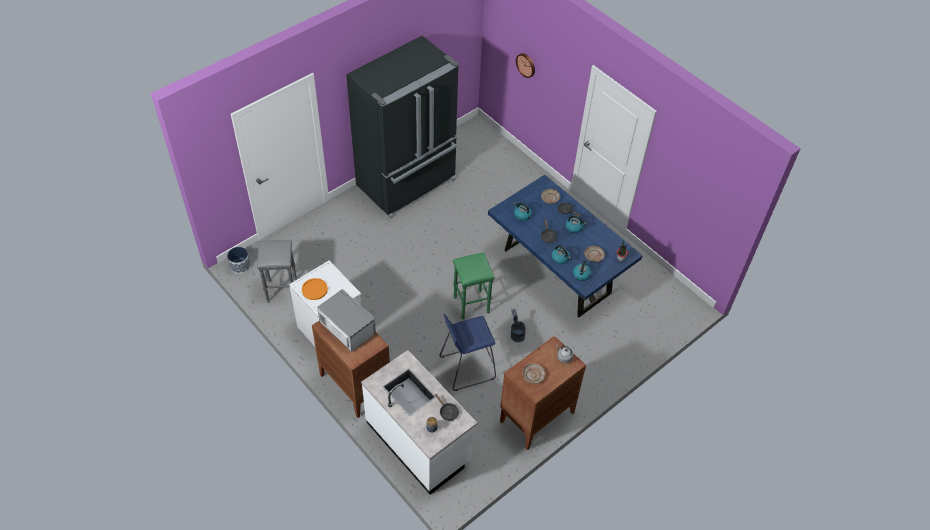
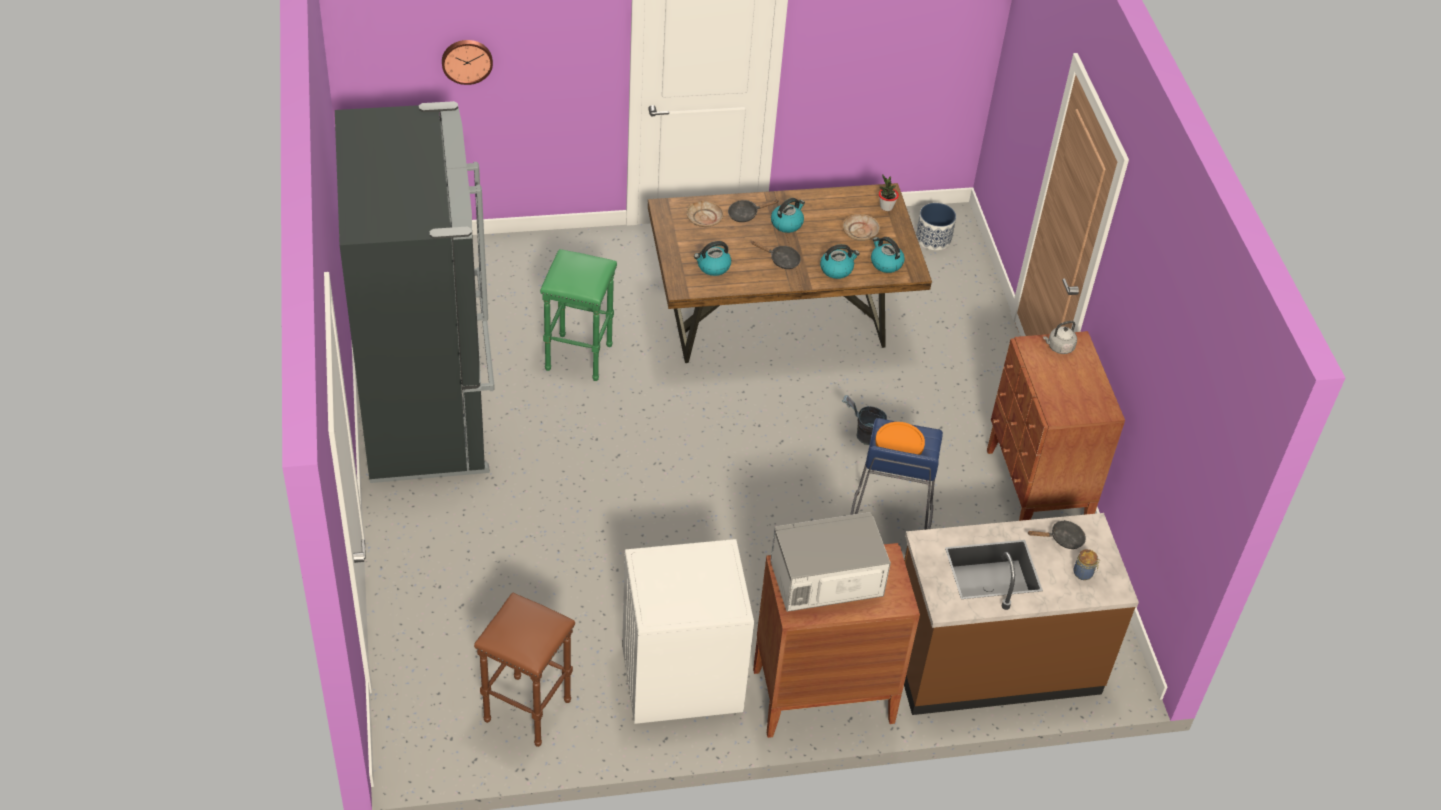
camera: 60 degrees left, 5 degrees down
(240, 266) = (411, 752): planter -> planter (933, 239)
(281, 289) = (525, 710): grey stool -> brown stool
(314, 289) = (680, 599): orange plate -> orange plate (899, 442)
(419, 442) = (993, 660): white counter -> brown counter
(471, 304) = (764, 458): green stool -> green stool (578, 355)
(533, 375) = (1071, 396): beige plate -> none
(556, 271) = (776, 325): blue dining table -> brown dining table

